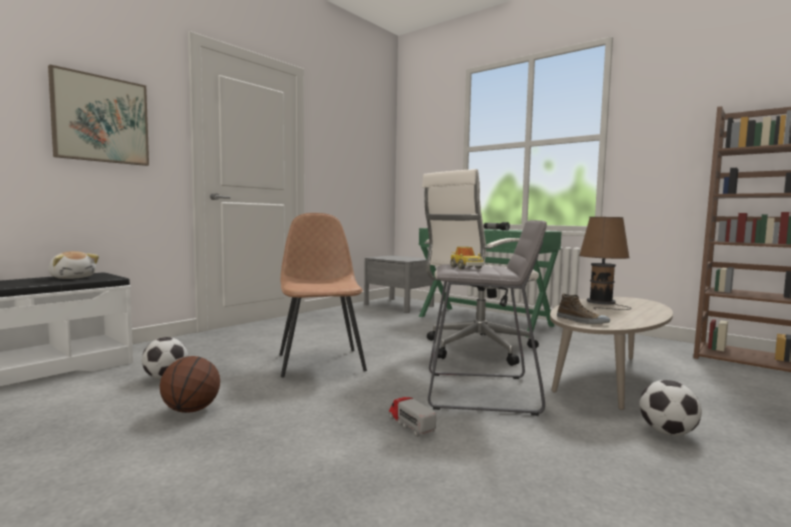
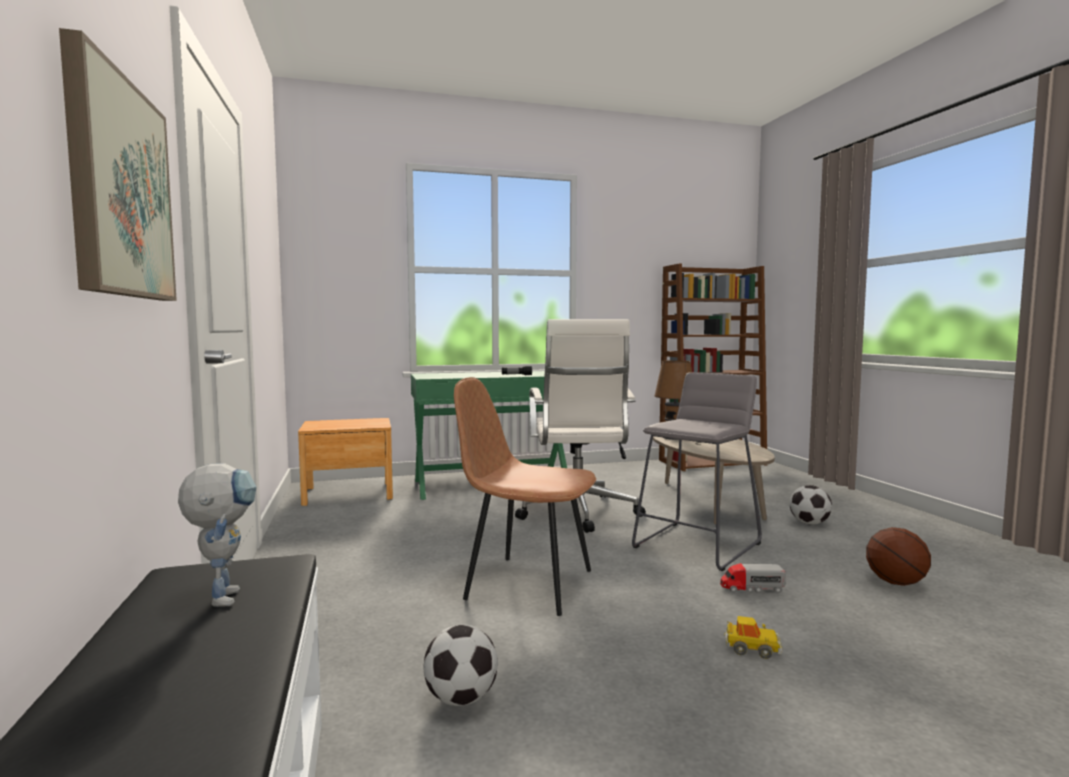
camera: 55 degrees left, 0 degrees up
(73, 277) = (223, 594): plush toy -> toy robot
(191, 410) = (627, 693): basketball -> basketball (896, 582)
(399, 305) = (348, 493): grey nightstand -> brown nightstand
(466, 268) = (699, 426): toy car -> toy car (752, 649)
(581, 321) = (742, 456): shoe -> none

